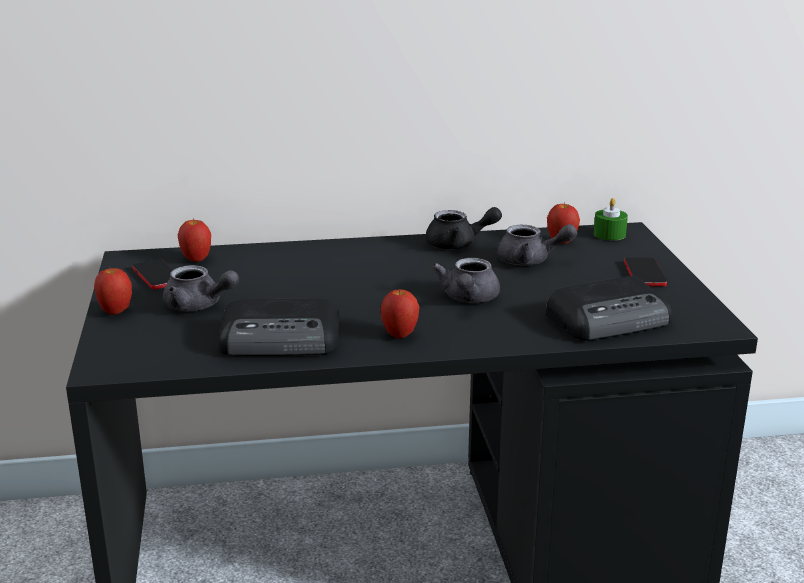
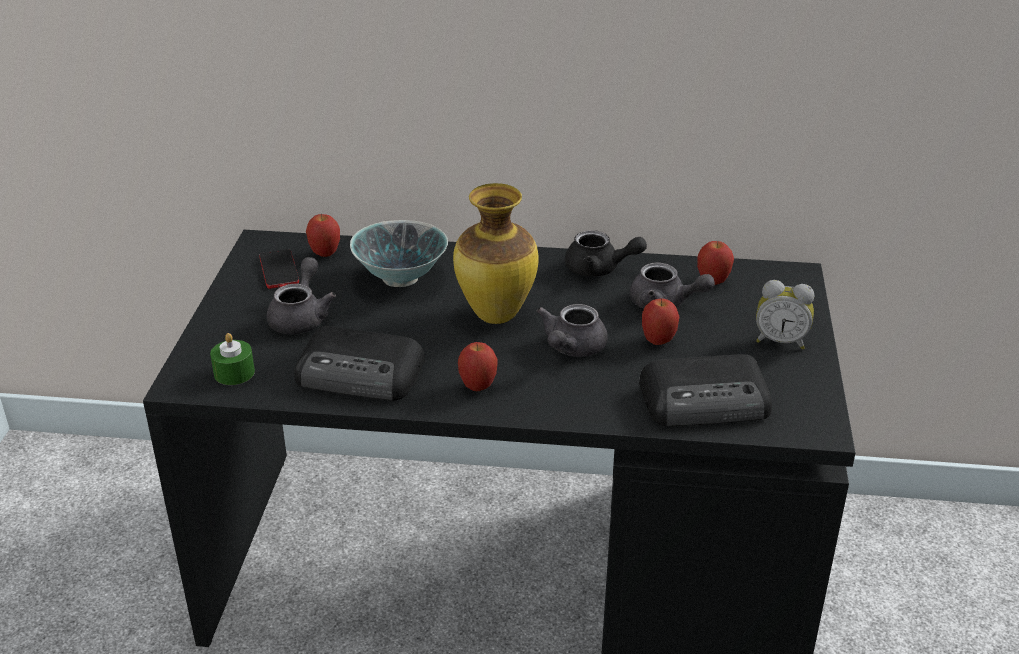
camera: 15 degrees right, 10 degrees up
(115, 312) = (222, 313): apple -> apple (658, 341)
(198, 306) = (301, 317): grey teapot -> grey teapot turned 120 degrees counterclockwise
(280, 269) = (400, 279): none -> bowl
(384, 284) = (494, 315): none -> vase
(609, 234) = (773, 277): green candle -> green candle (234, 373)
(644, 273) = (780, 341): phone -> alarm clock

